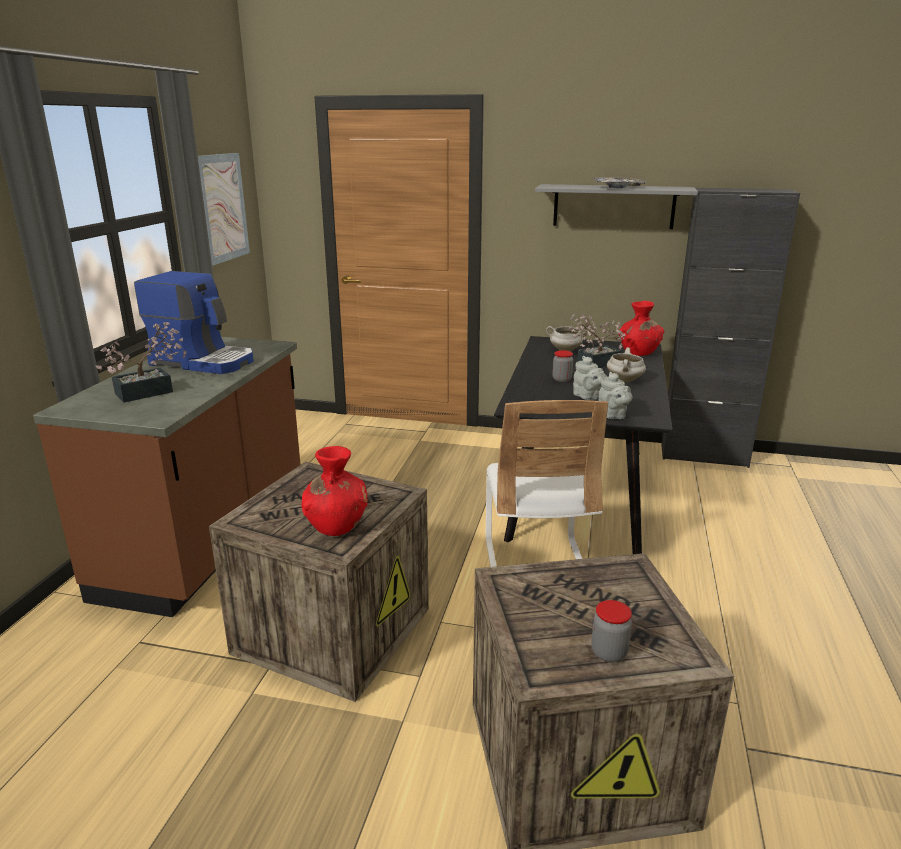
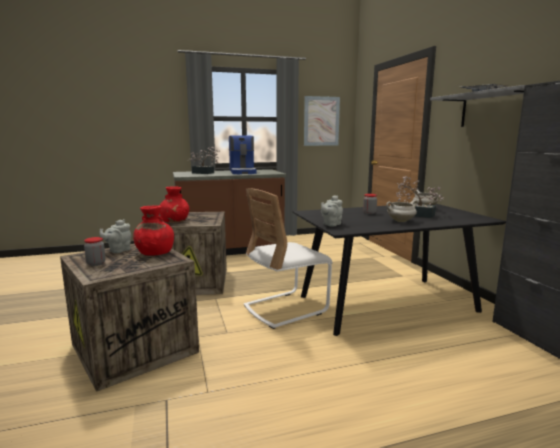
camera: 60 degrees right, 10 degrees down
(588, 397) = (352, 218): grey teapot -> grey teapot (118, 250)
(638, 352) = (468, 219): red vase -> red vase (154, 253)

